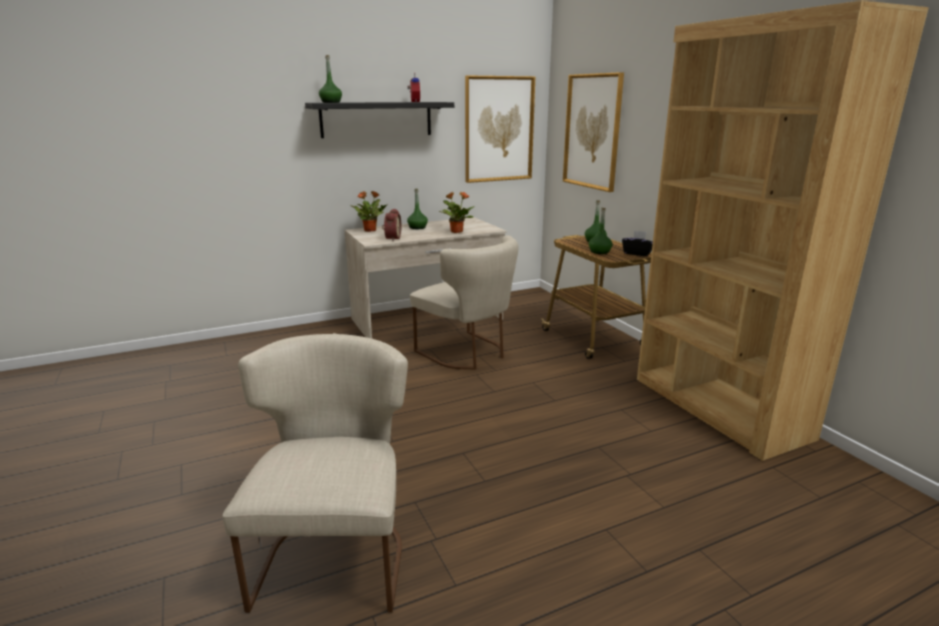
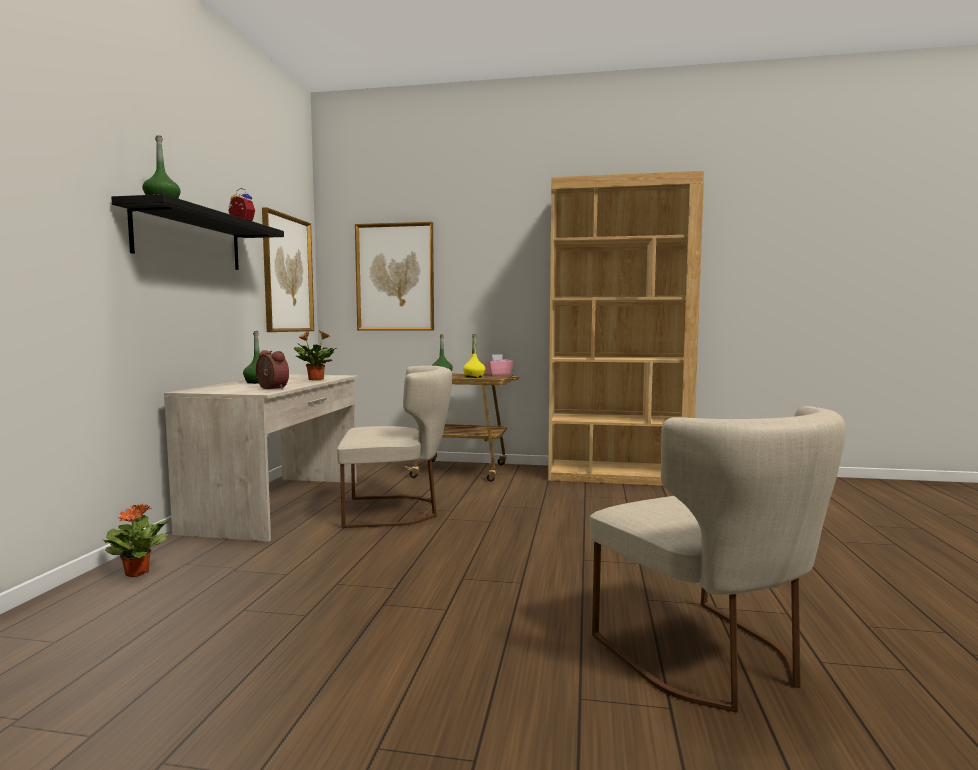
camera: 55 degrees left, 15 degrees down
(335, 553) = (710, 659): beige chair -> beige chair turned 150 degrees counterclockwise
(370, 230) = (208, 389): potted plant -> potted plant (137, 572)
(599, 252) = (474, 377): green bottle -> yellow bottle
(637, 253) = (498, 374): black tissue box -> pink tissue box

